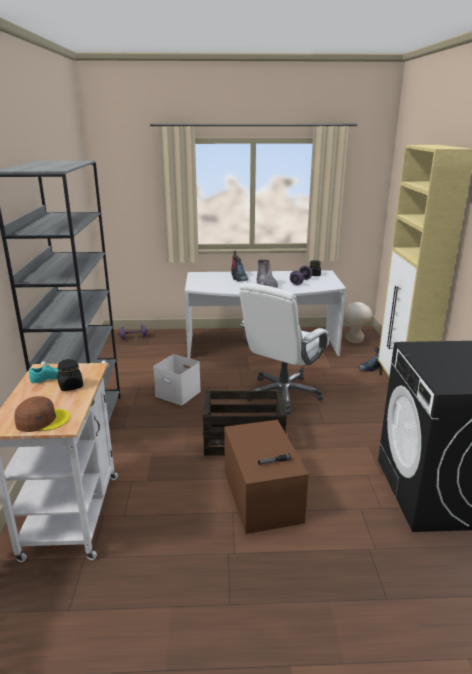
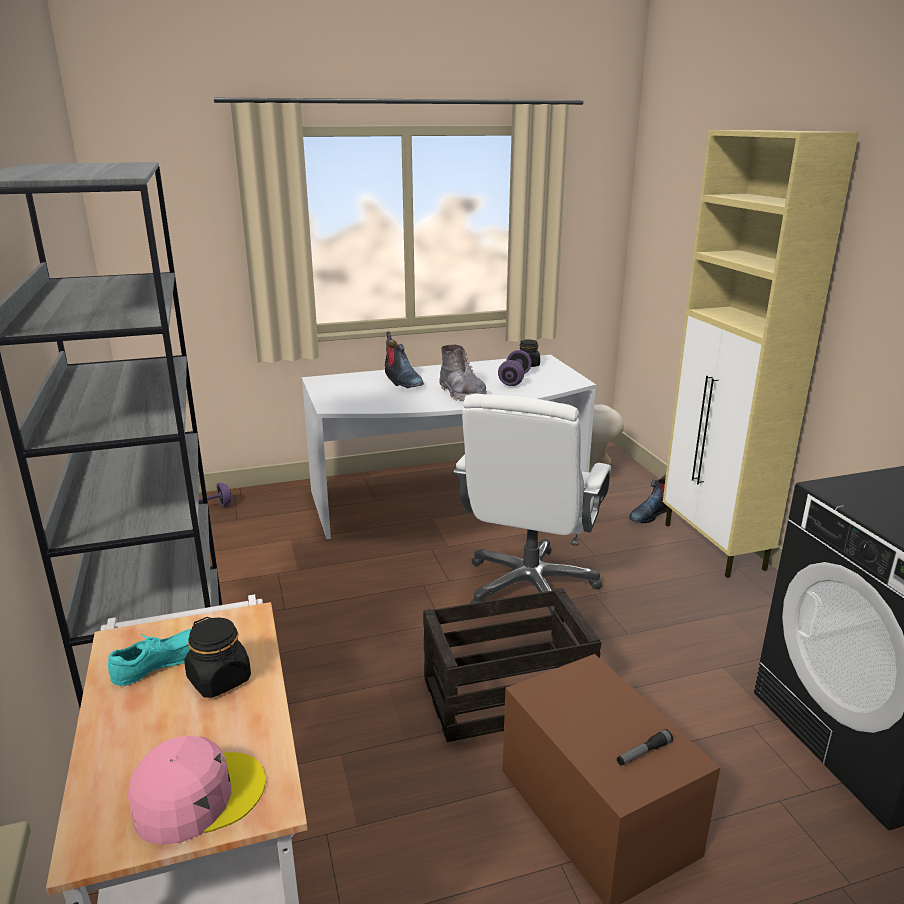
camera: 15 degrees left, 0 degrees up
(42, 420) = (197, 796): brown cap -> pink cap
(177, 394) = (337, 615): white storage box -> none

